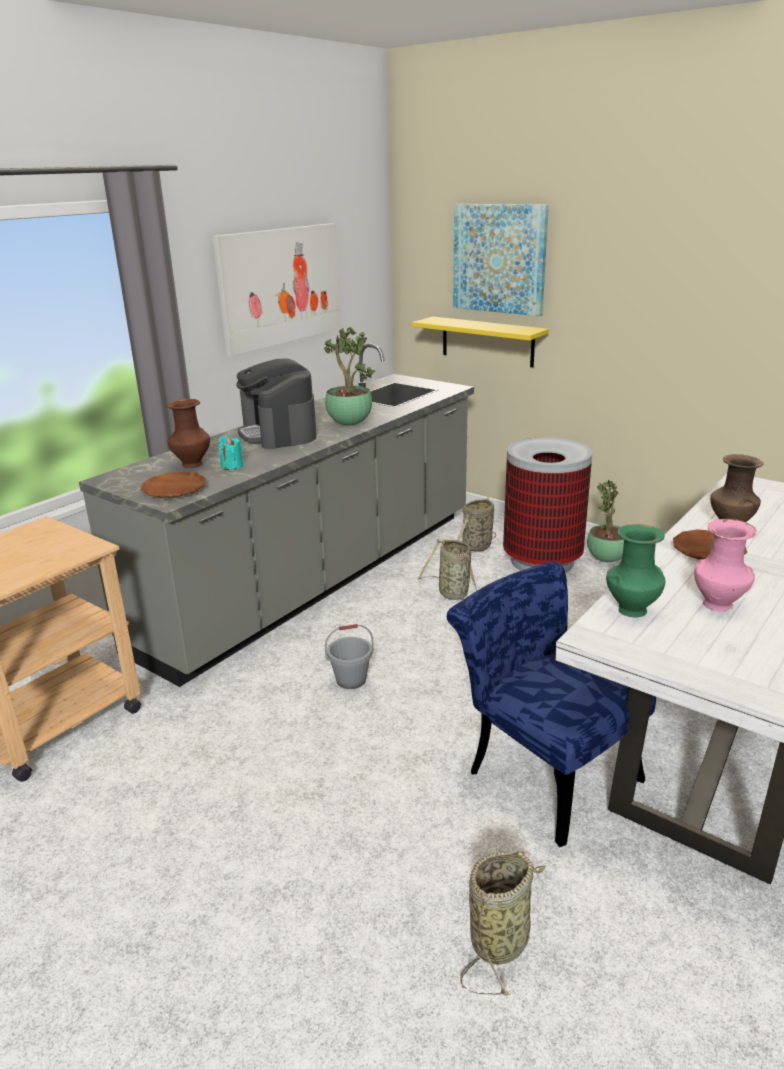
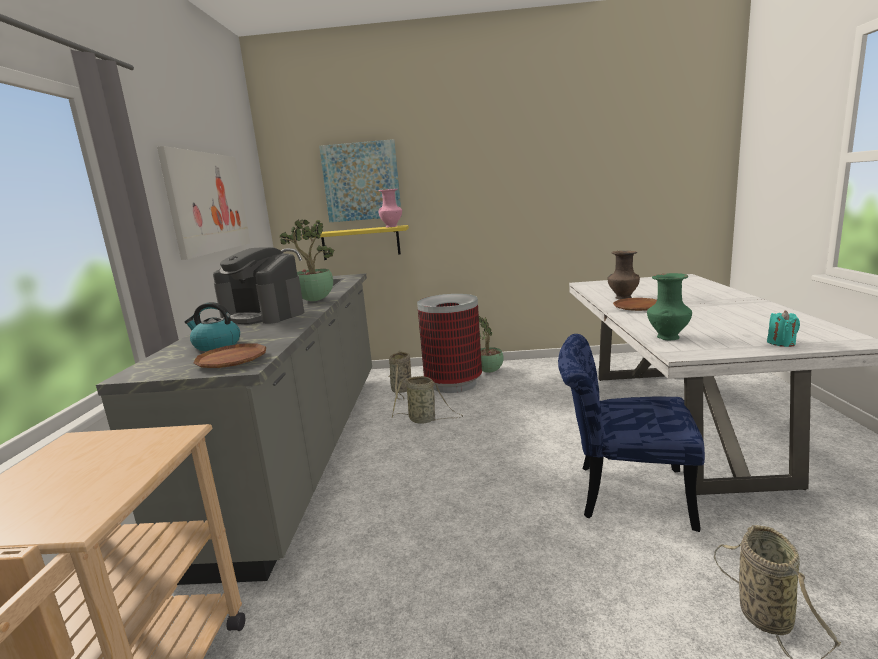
camera: 35 degrees left, 10 degrees down
(192, 465) = (216, 345): brown vase -> kettle
(232, 466) = (261, 337): turquoise candle -> turquoise candle (781, 343)
(351, 680) = (421, 501): grey bucket -> none
(719, 605) = (697, 323): pink vase -> pink vase (392, 227)

